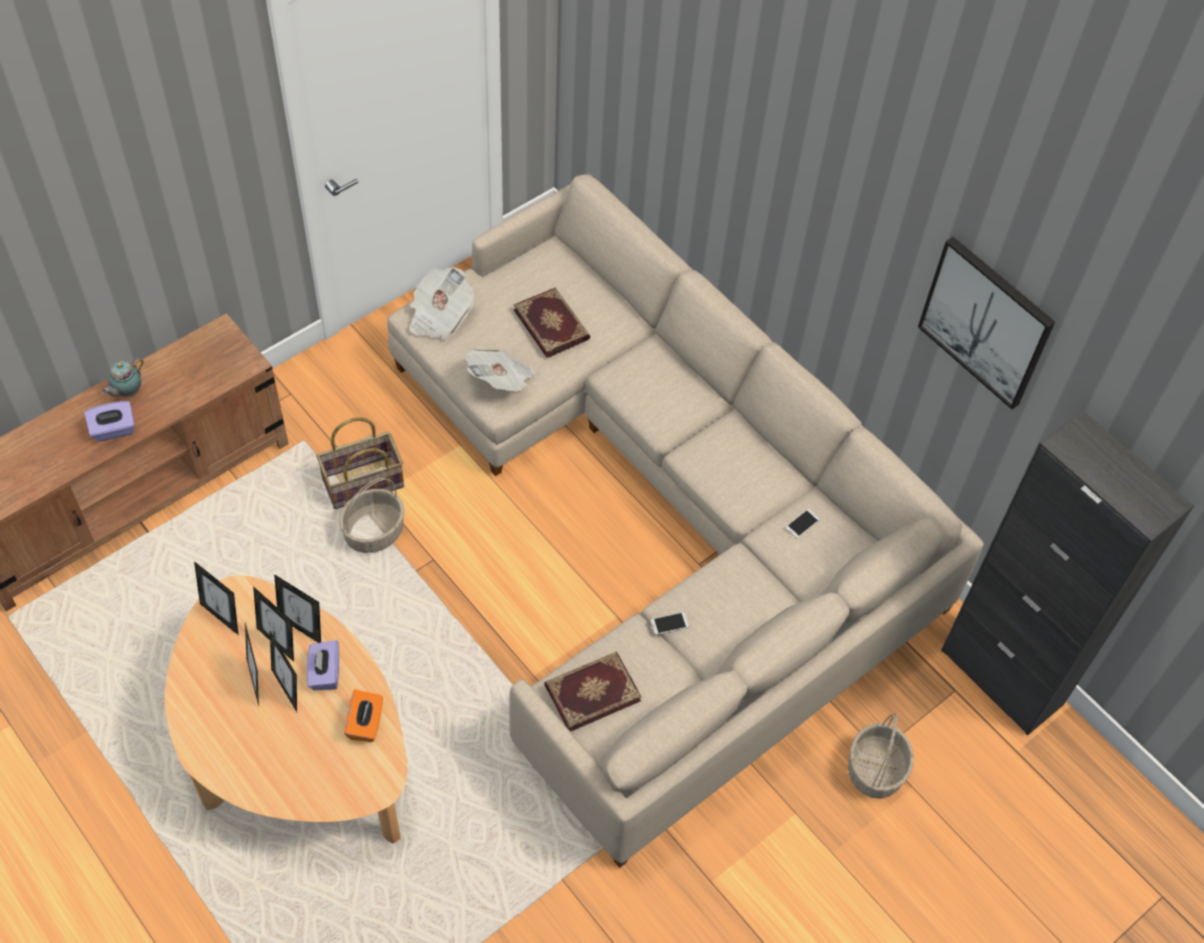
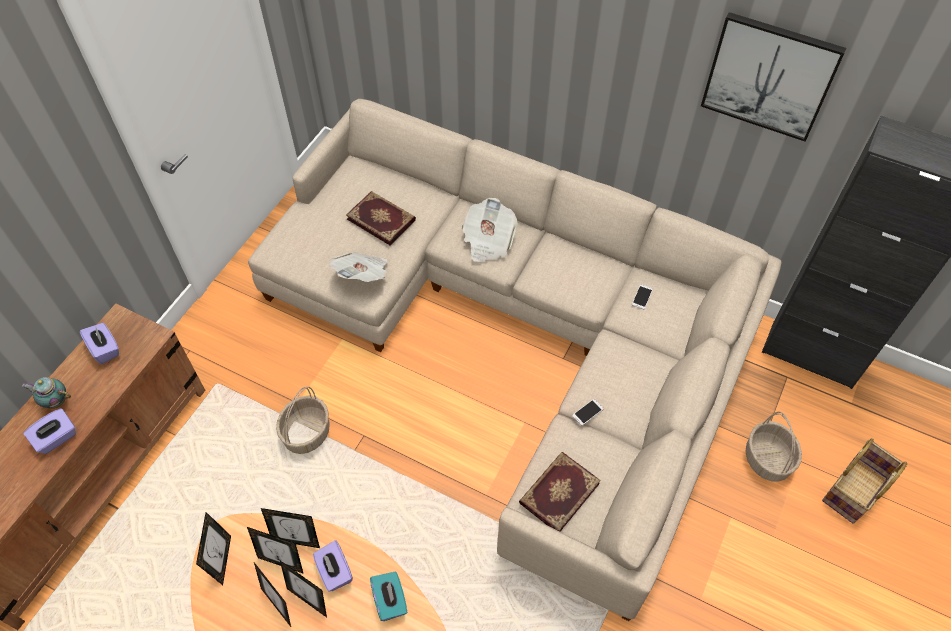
camera: 20 degrees left, 0 degrees up
(127, 392) = (55, 401): teapot -> teapot turned 90 degrees clockwise
(196, 357) = (105, 349): none -> purple tissue box
(222, 616) = (222, 560): picture frame -> picture frame turned 105 degrees counterclockwise
(363, 484) = (280, 399): basket -> basket (855, 490)
(366, 723) = (390, 600): orange tissue box -> turquoise tissue box
(439, 316) = (290, 245): newspaper -> newspaper (488, 241)

